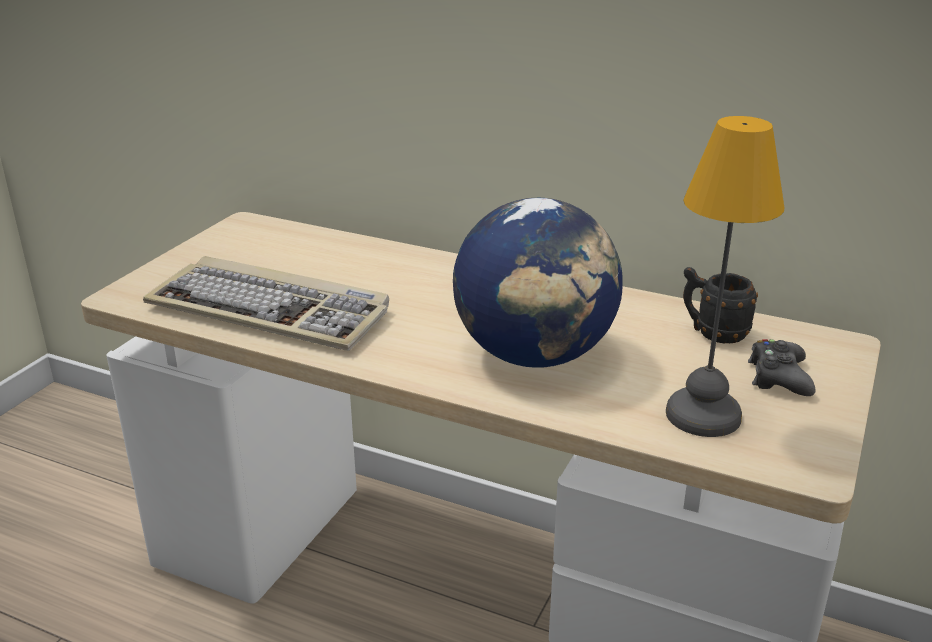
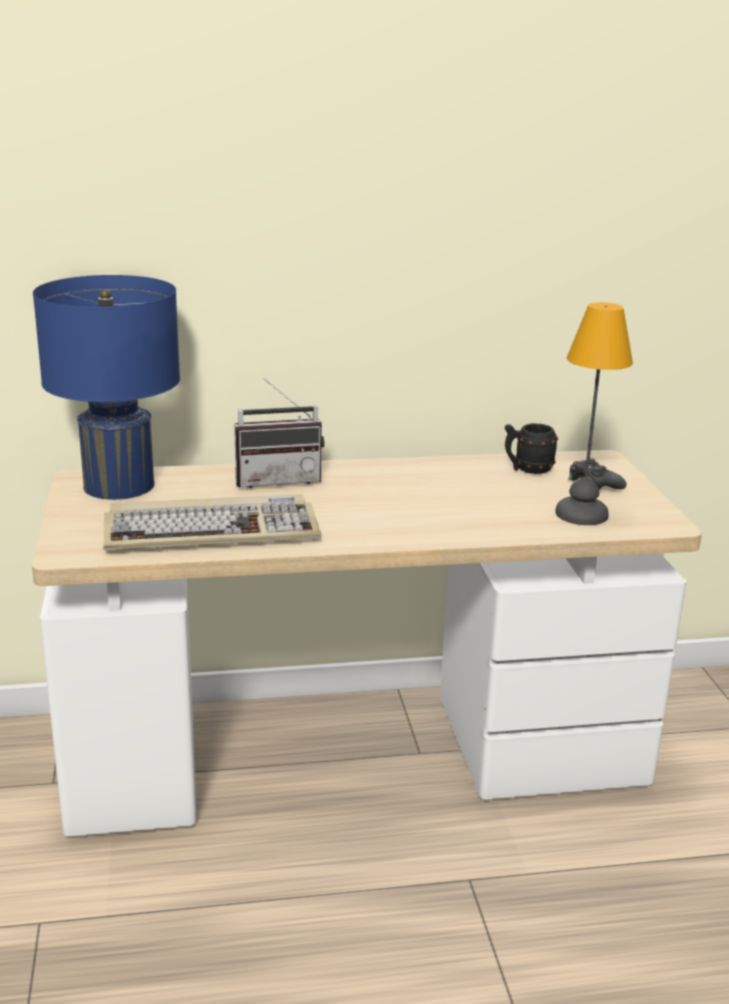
camera: 35 degrees left, 5 degrees down
(265, 239) = (118, 485): none -> blue table lamp
(413, 270) = (278, 479): none -> radio
(535, 355) = (442, 509): globe -> none

